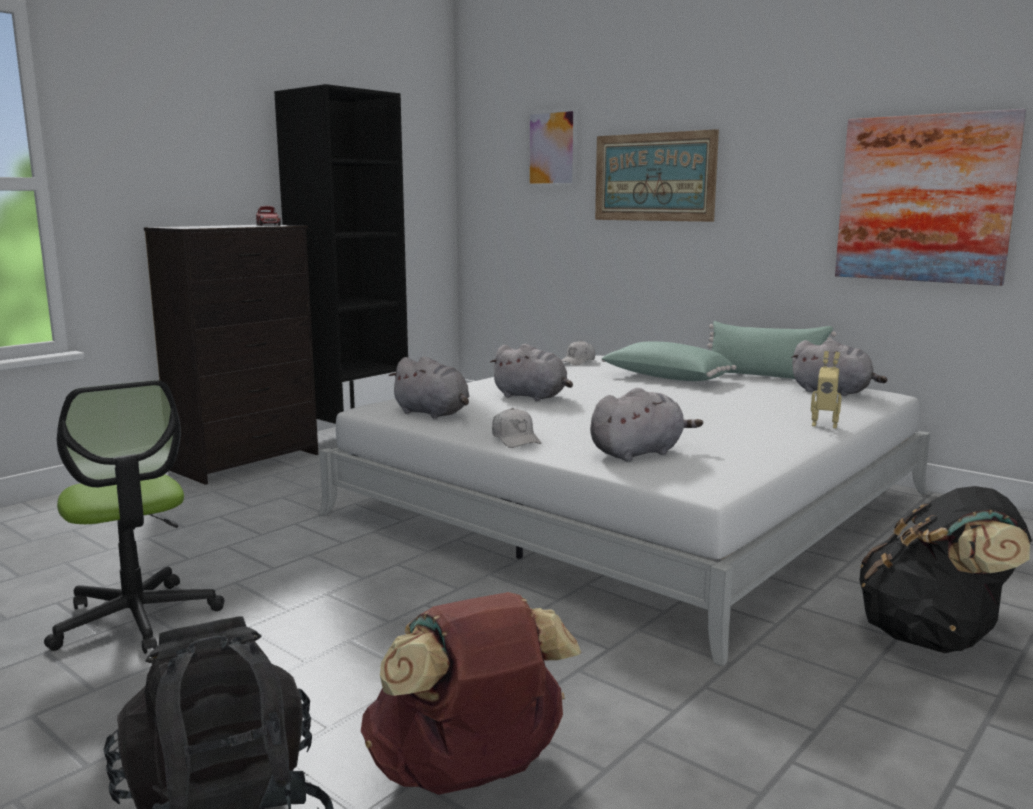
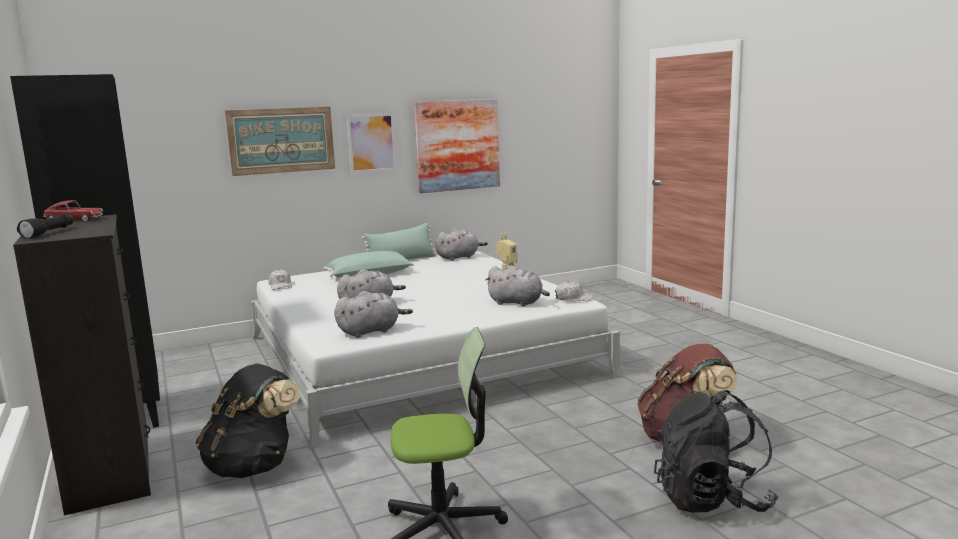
camera: 65 degrees left, 0 degrees up
(198, 226) = (50, 233): none -> black flashlight
(515, 439) = (462, 320): white cap -> white cap (573, 298)
(551, 148) = (174, 120): picture -> picture (372, 143)
(639, 453) = (517, 303): grey plush toy -> grey plush toy turned 120 degrees clockwise
(933, 638) = (622, 339): black backpack -> black backpack (253, 466)

